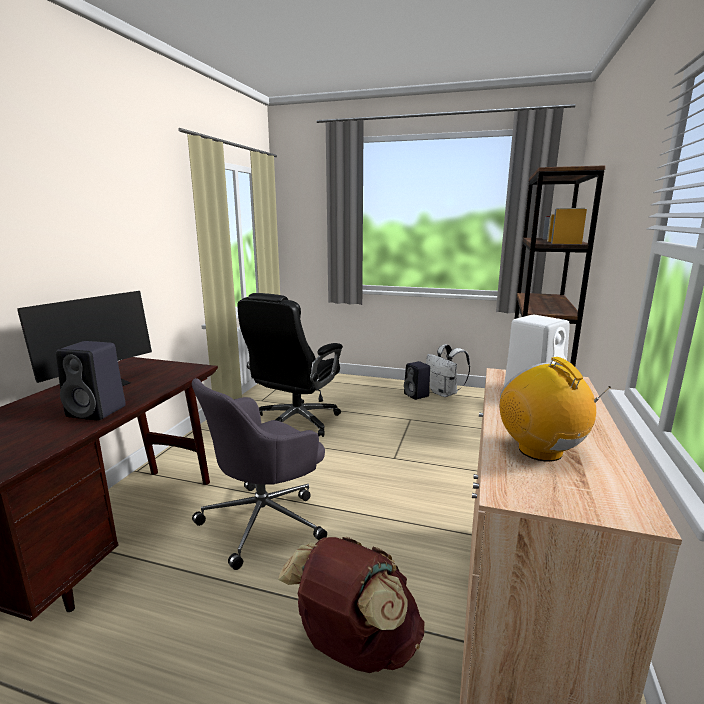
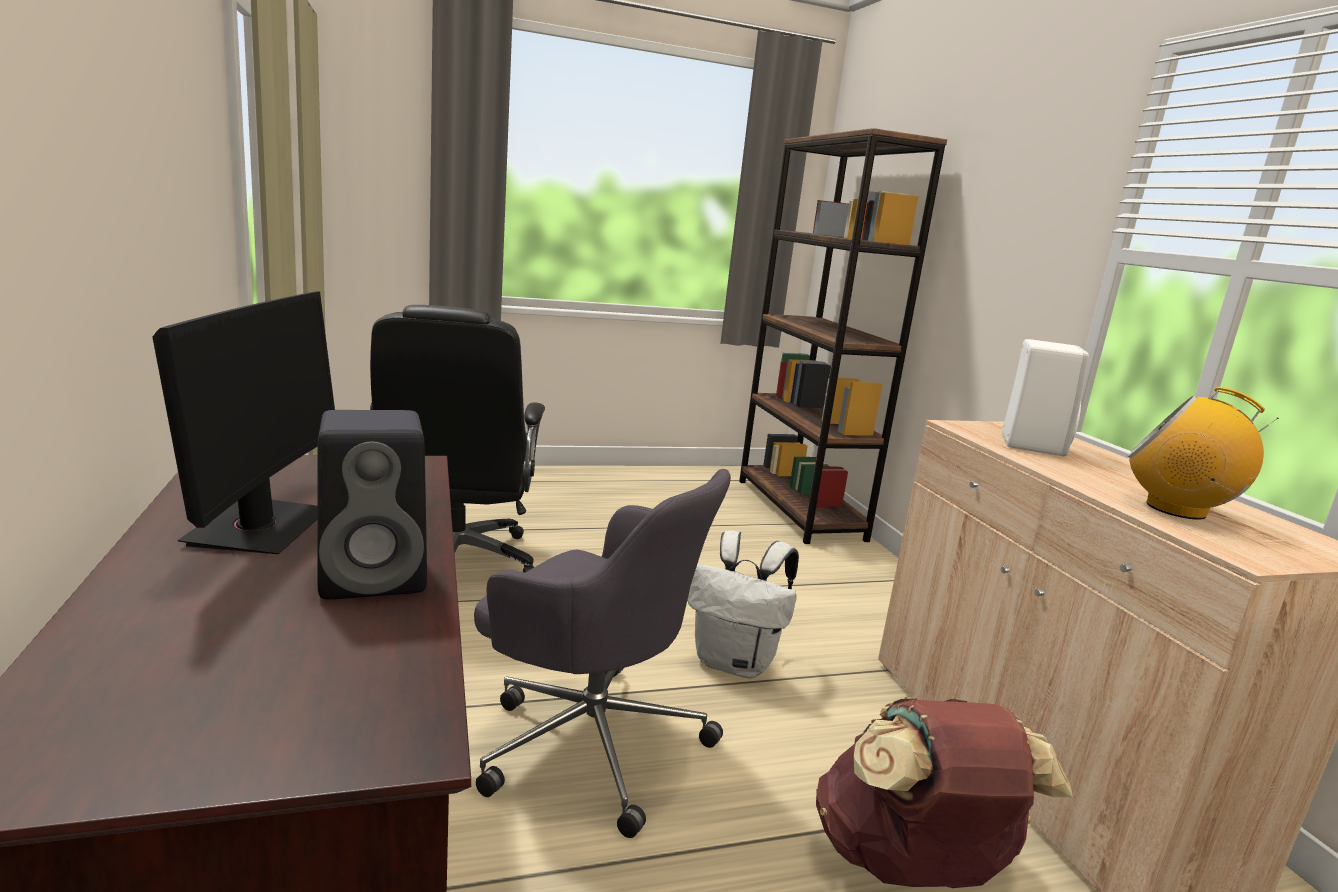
camera: 35 degrees left, 0 degrees up
(265, 520) = (590, 740): grey office chair -> grey office chair turned 75 degrees counterclockwise
(417, 395) = (611, 488): black speaker -> none
(445, 393) = (649, 480): white backpack -> white backpack (735, 663)

